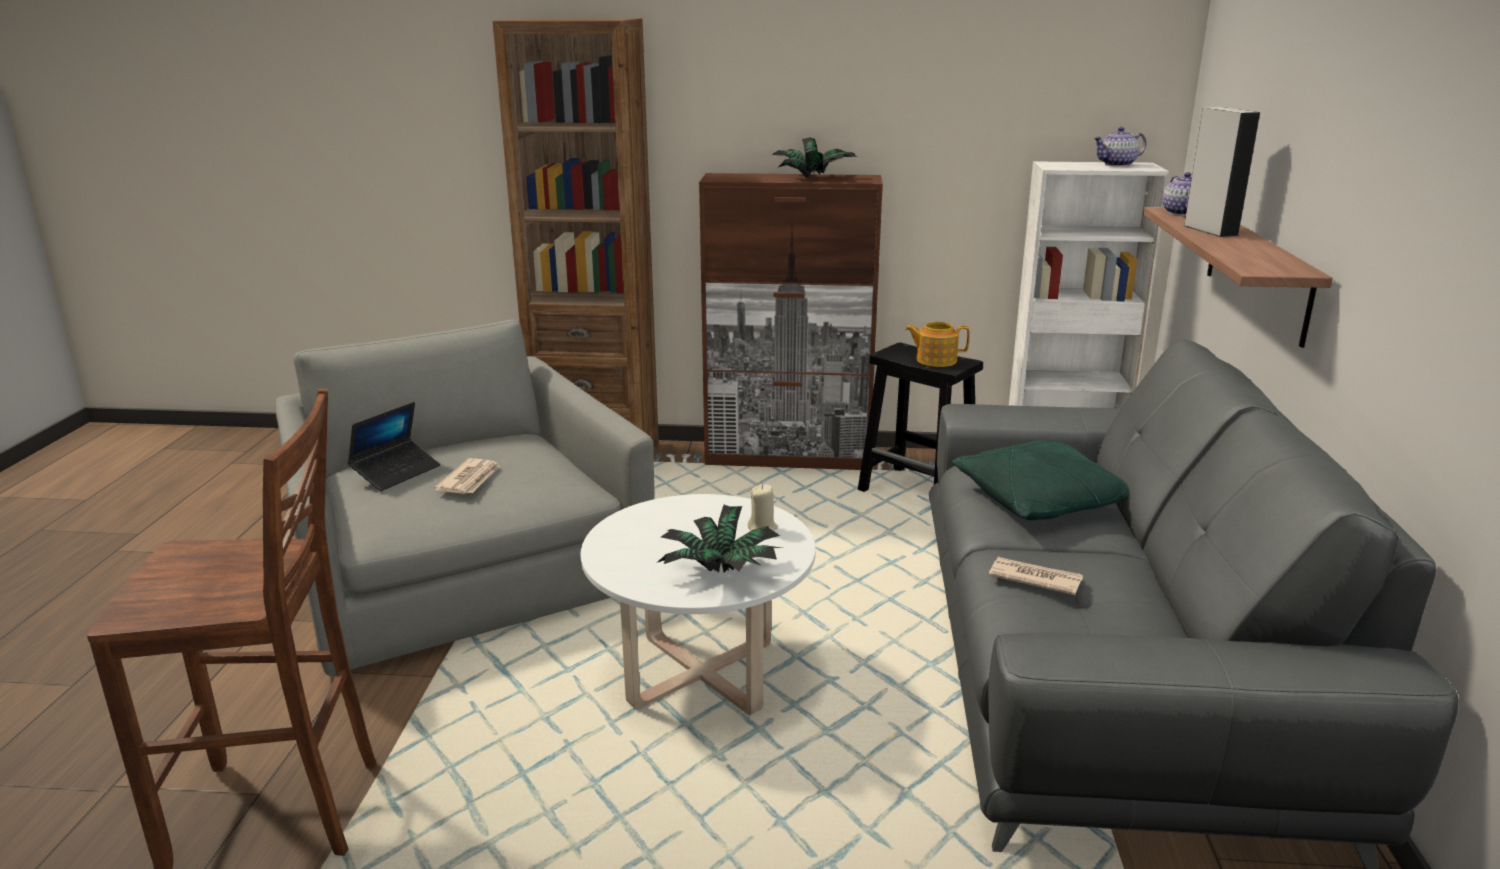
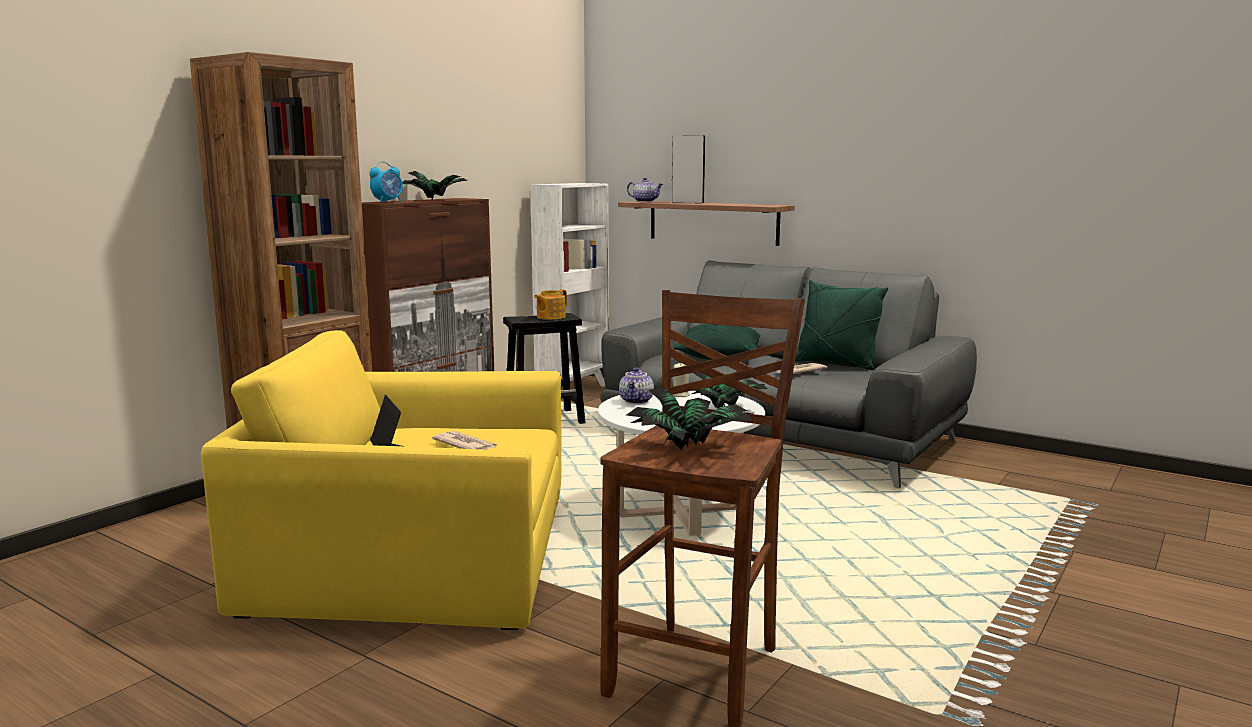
camera: 60 degrees left, 10 degrees down
(207, 576) = (690, 448): none -> potted plant
(464, 569) = (415, 559): grey armchair -> yellow armchair
(736, 177) = (388, 202): none -> alarm clock
(1117, 165) = (574, 183): teapot -> teapot (637, 401)
(1140, 599) = (836, 364): none -> green pillow

